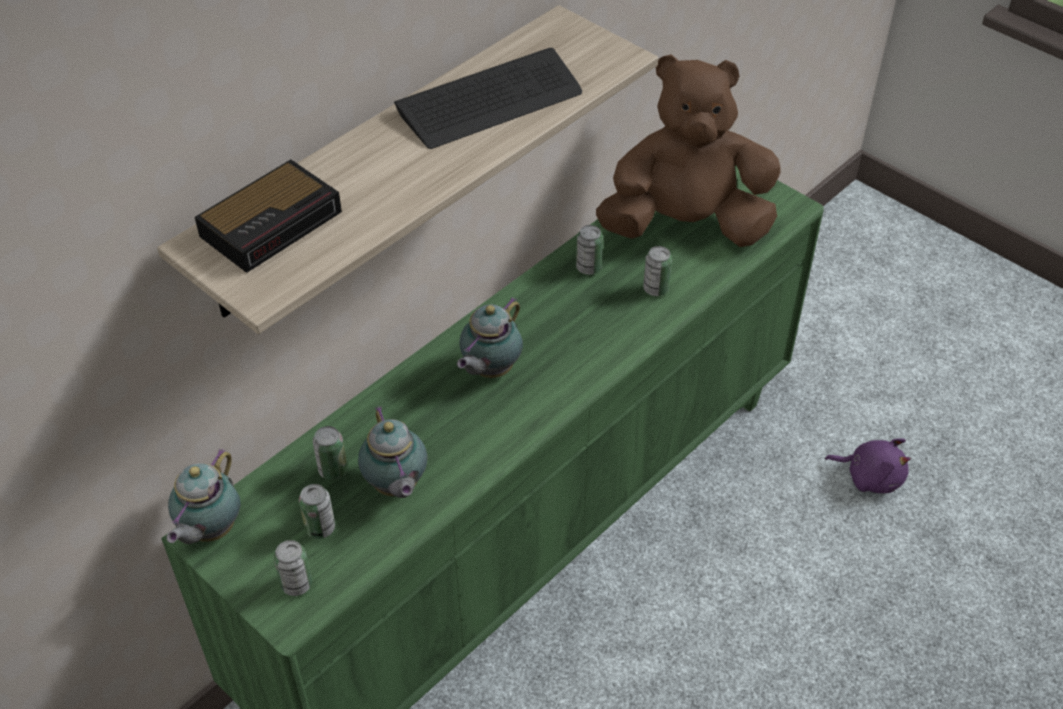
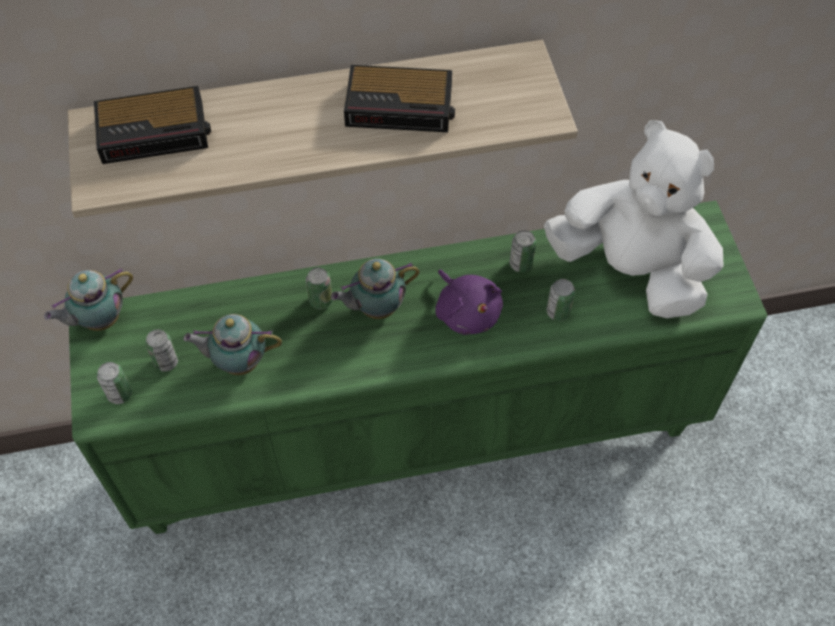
camera: 35 degrees right, 10 degrees up
(333, 470) = (208, 323): can -> can (321, 301)
(396, 487) = (238, 362): teapot -> teapot turned 75 degrees clockwise
(490, 102) = (401, 106): keyboard -> alarm clock
(686, 225) = (631, 270): brown plush toy -> white plush toy
(870, 476) = (726, 550): purple plush toy -> purple plush toy (466, 312)

